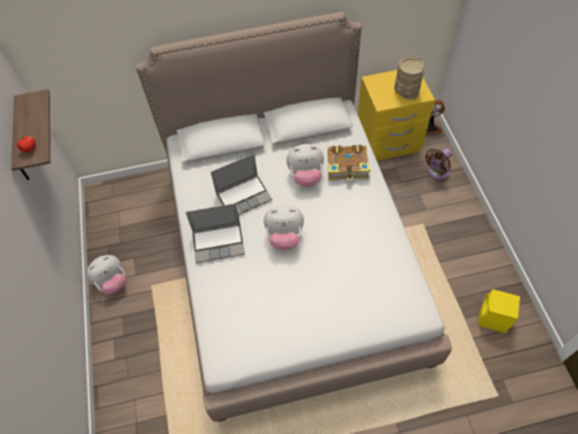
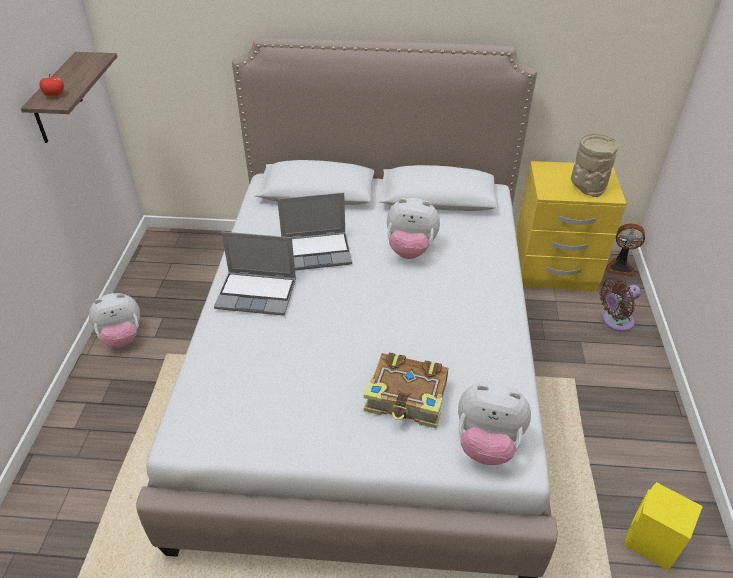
camera: 15 degrees right, 15 degrees down
(284, 237) = (349, 309): plush toy -> plush toy (487, 443)
(348, 168) = (473, 253): book -> book (407, 398)

